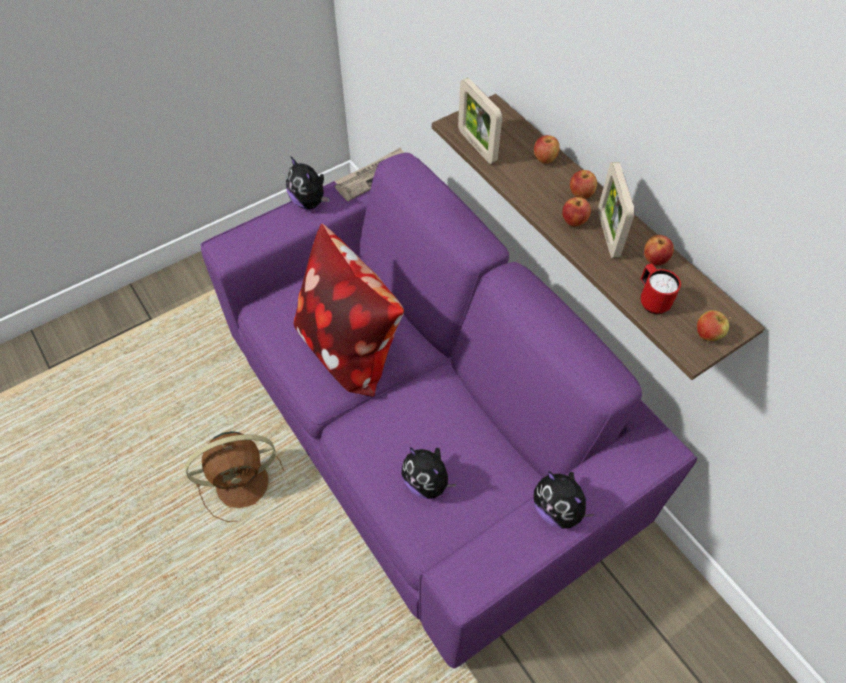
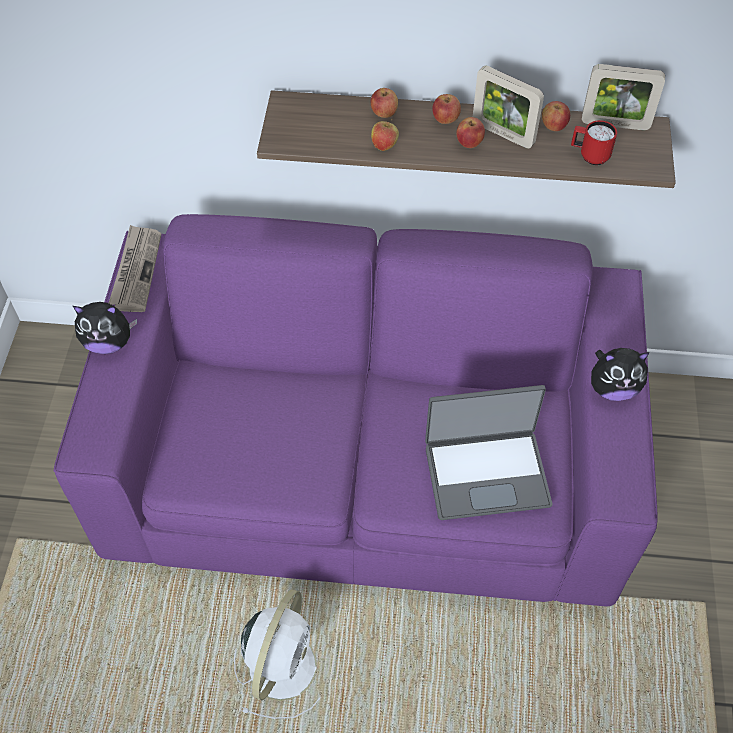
camera: 50 degrees left, 0 degrees up
(245, 483) = (283, 663): brown fan -> white fan
(349, 346) = (288, 436): pillow -> none
(427, 482) = (486, 473): plush toy -> laptop
(477, 146) = (321, 143): picture frame -> picture frame (615, 124)
(707, 335) = (648, 150): apple -> apple (384, 146)

